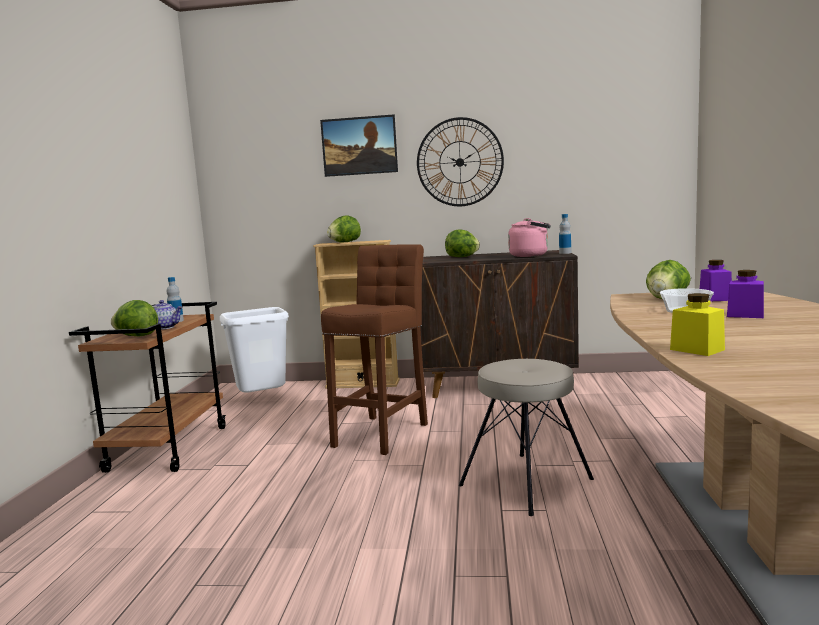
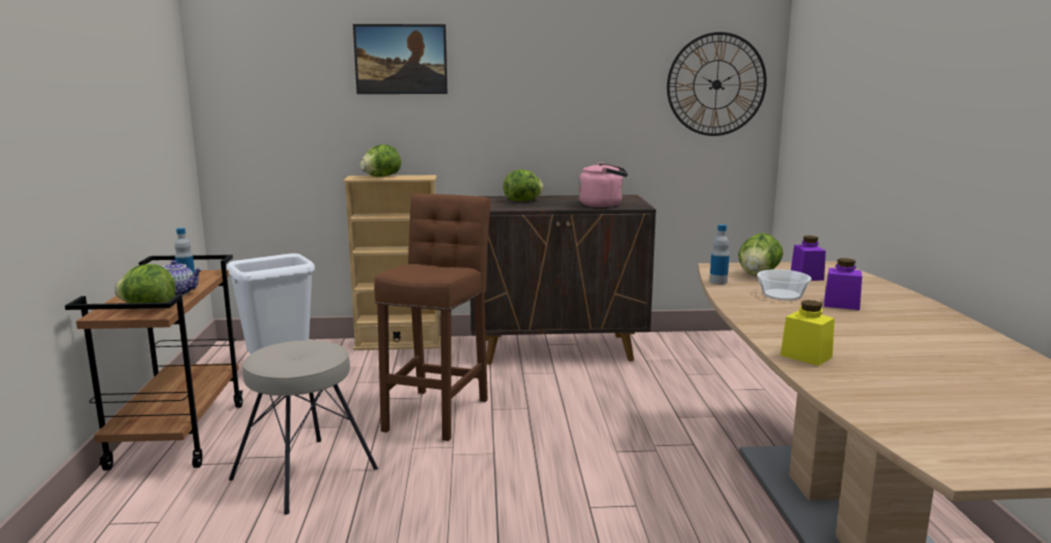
camera: 10 degrees left, 5 degrees up
(460, 162) = (521, 87): wall clock -> wall clock (716, 84)
(527, 482) = (611, 473): beige stool -> beige stool (305, 474)
(565, 253) = (640, 202): bottle -> bottle (718, 281)

